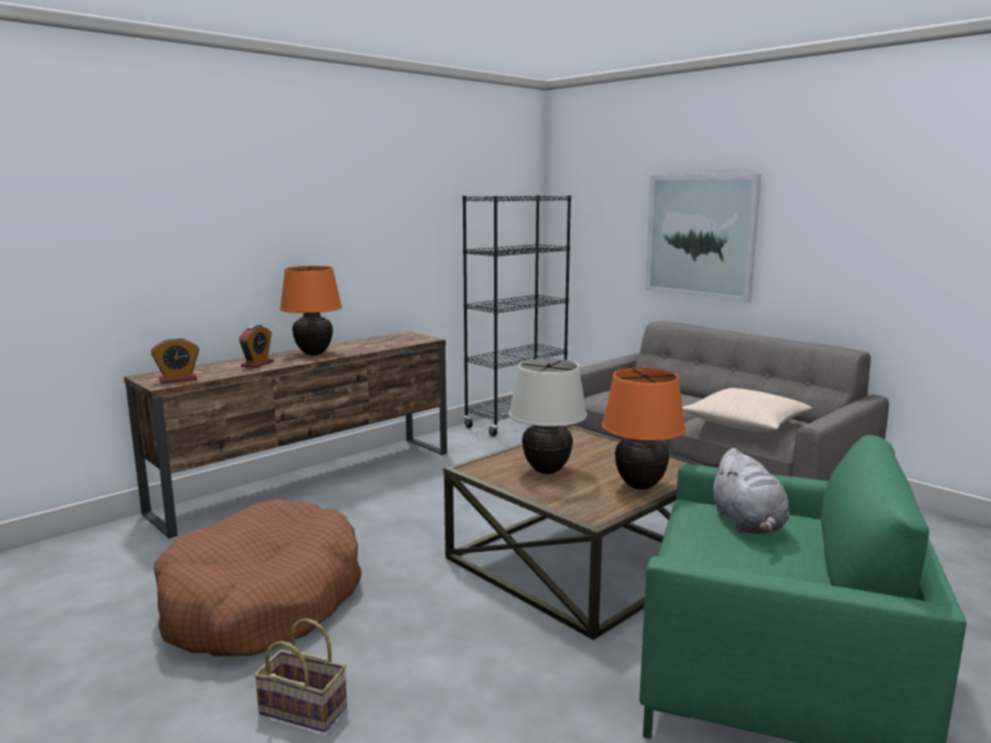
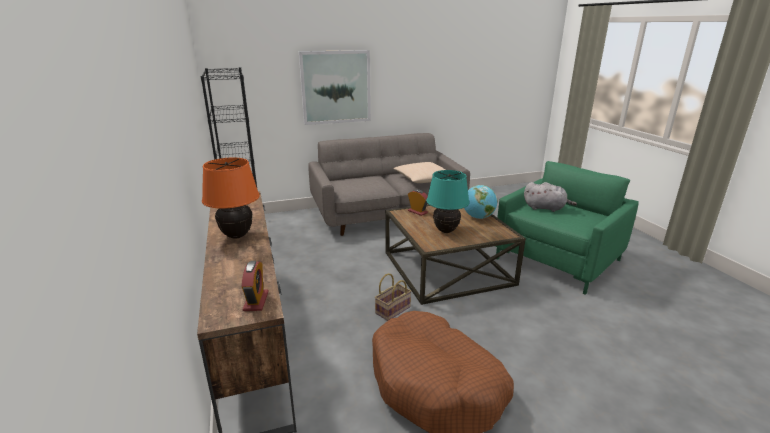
camera: 65 degrees left, 10 degrees up
(257, 364) = (243, 261): alarm clock -> alarm clock (417, 212)
(306, 709) = (556, 380): basket -> basket (393, 309)
(547, 470) = (446, 231): beige table lamp -> turquoise table lamp
(639, 486) = (478, 217): orange table lamp -> globe

